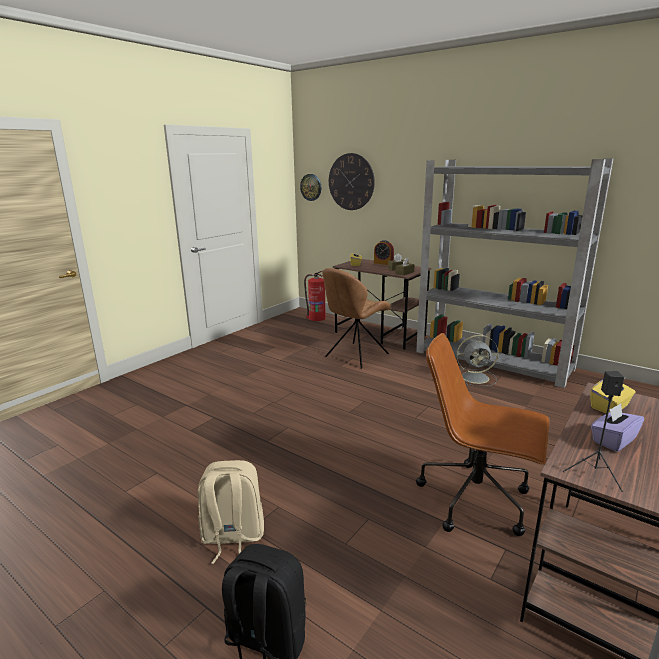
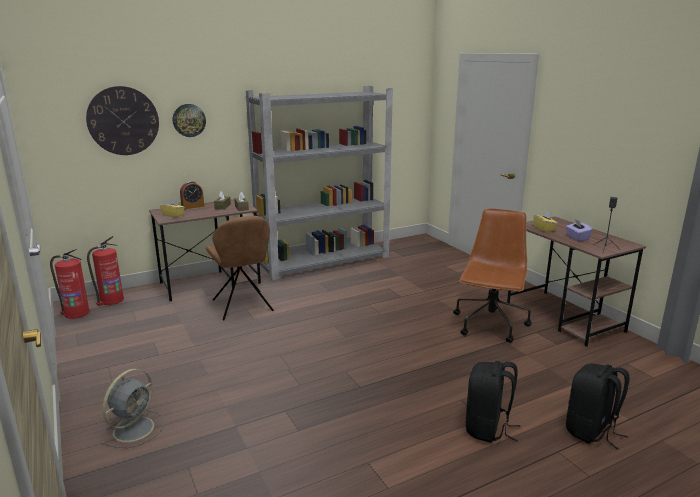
camera: 65 degrees left, 0 degrees up
(232, 537) = (488, 428): beige backpack -> black backpack
(291, 316) = (76, 313): none -> fire extinguisher
(311, 187) = (53, 133): wall clock -> wall clock (189, 120)
(476, 377) = (344, 275): grey fan -> grey fan (135, 428)
(476, 499) = (490, 325): brown office chair -> brown office chair turned 150 degrees clockwise

